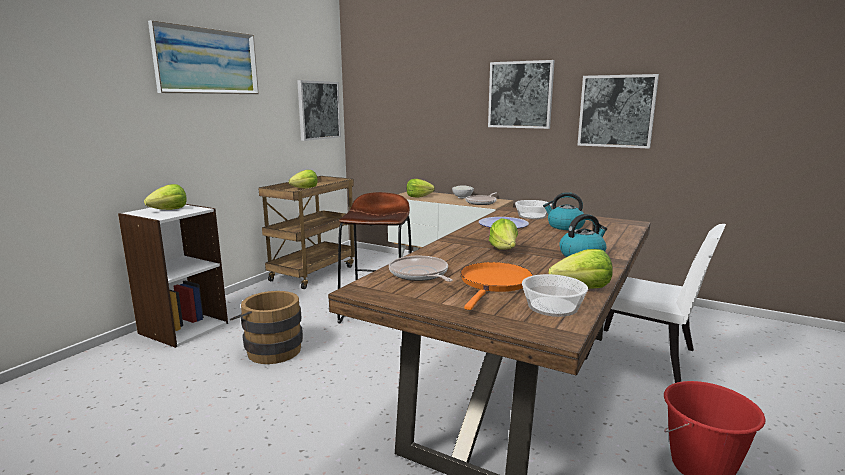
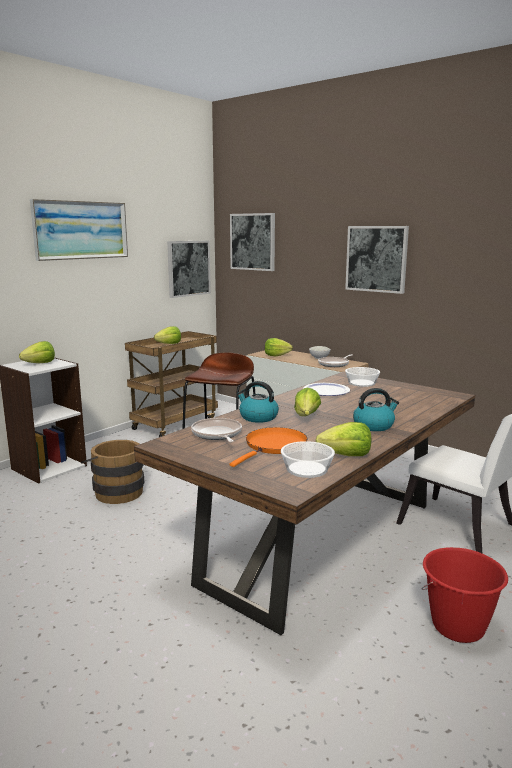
camera: 10 degrees right, 0 degrees up
(564, 226) = (383, 396): kettle -> kettle (258, 417)
(616, 111) = (468, 279): picture -> picture (253, 242)

